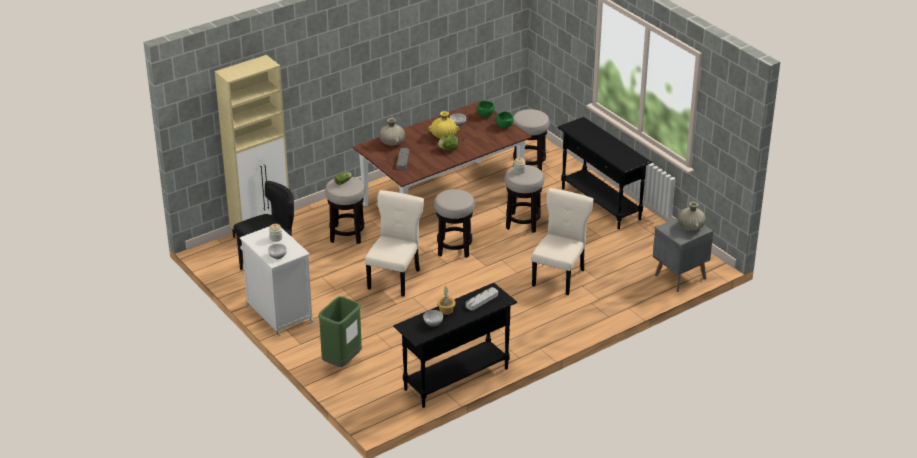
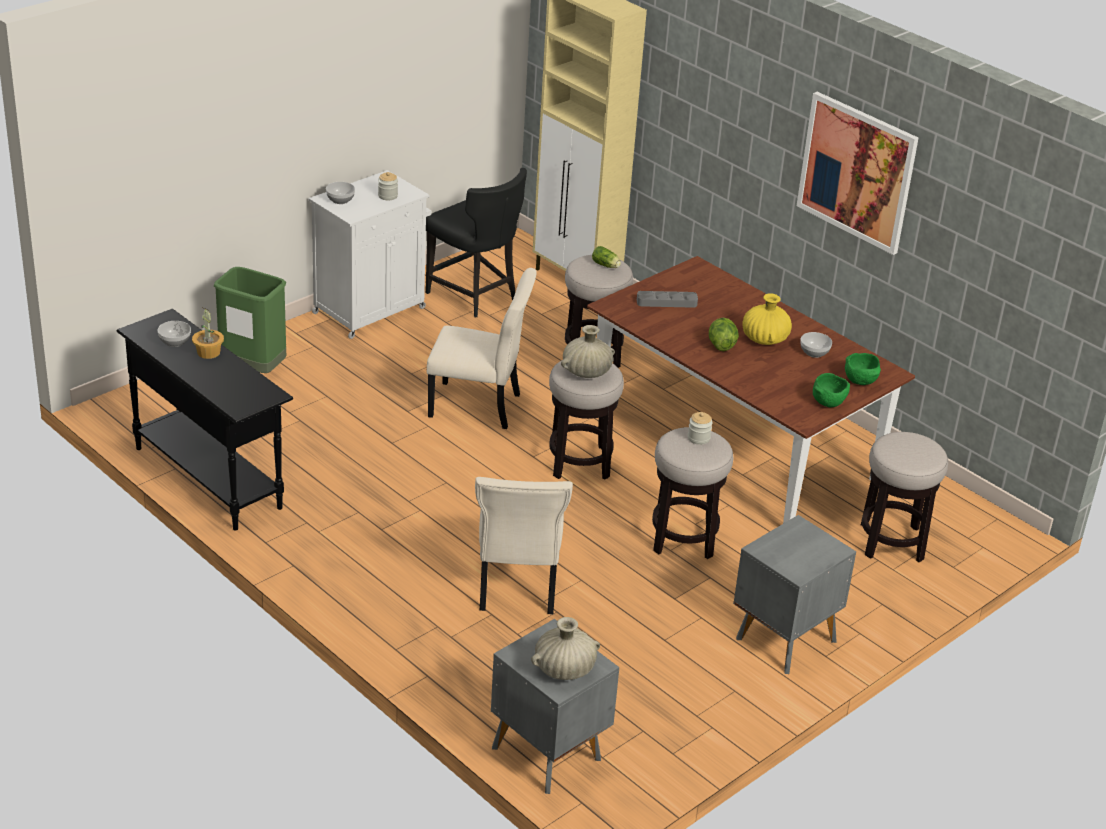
camera: 80 degrees right, 0 degrees up
(392, 143) = (721, 290): beige vase -> beige vase (586, 372)
(404, 43) = (857, 172): none -> picture
(481, 300) = (236, 385): grey tray -> none
(559, 276) = (517, 586): beige chair -> beige chair turned 75 degrees clockwise
(600, 204) = (784, 639): black console table -> grey nightstand

